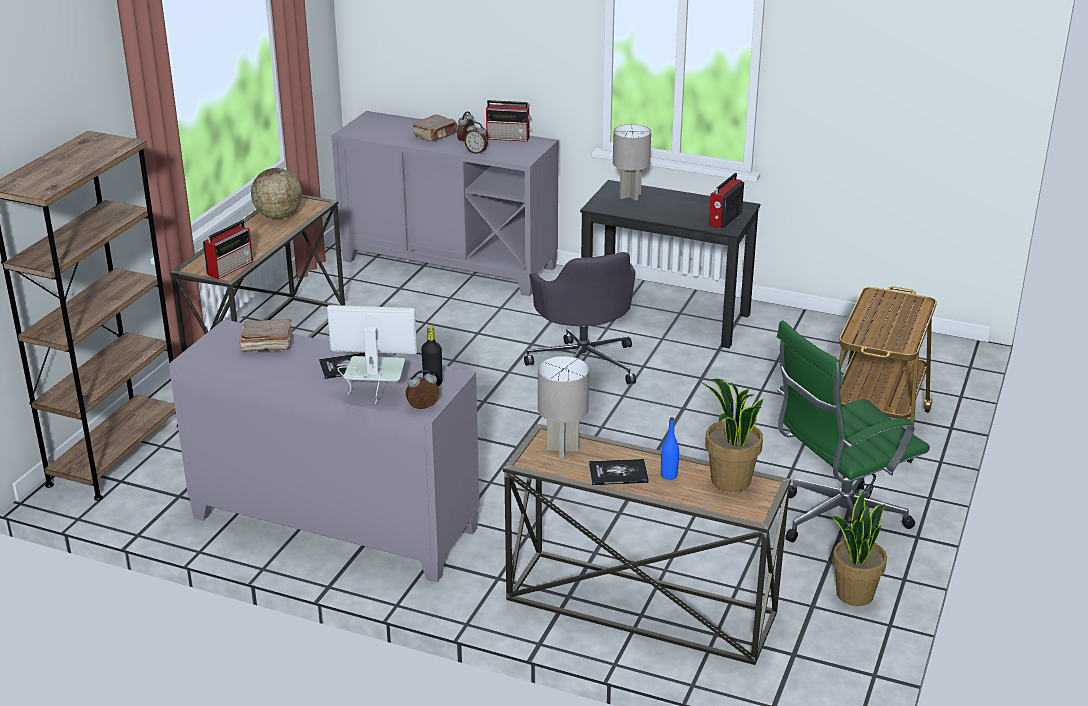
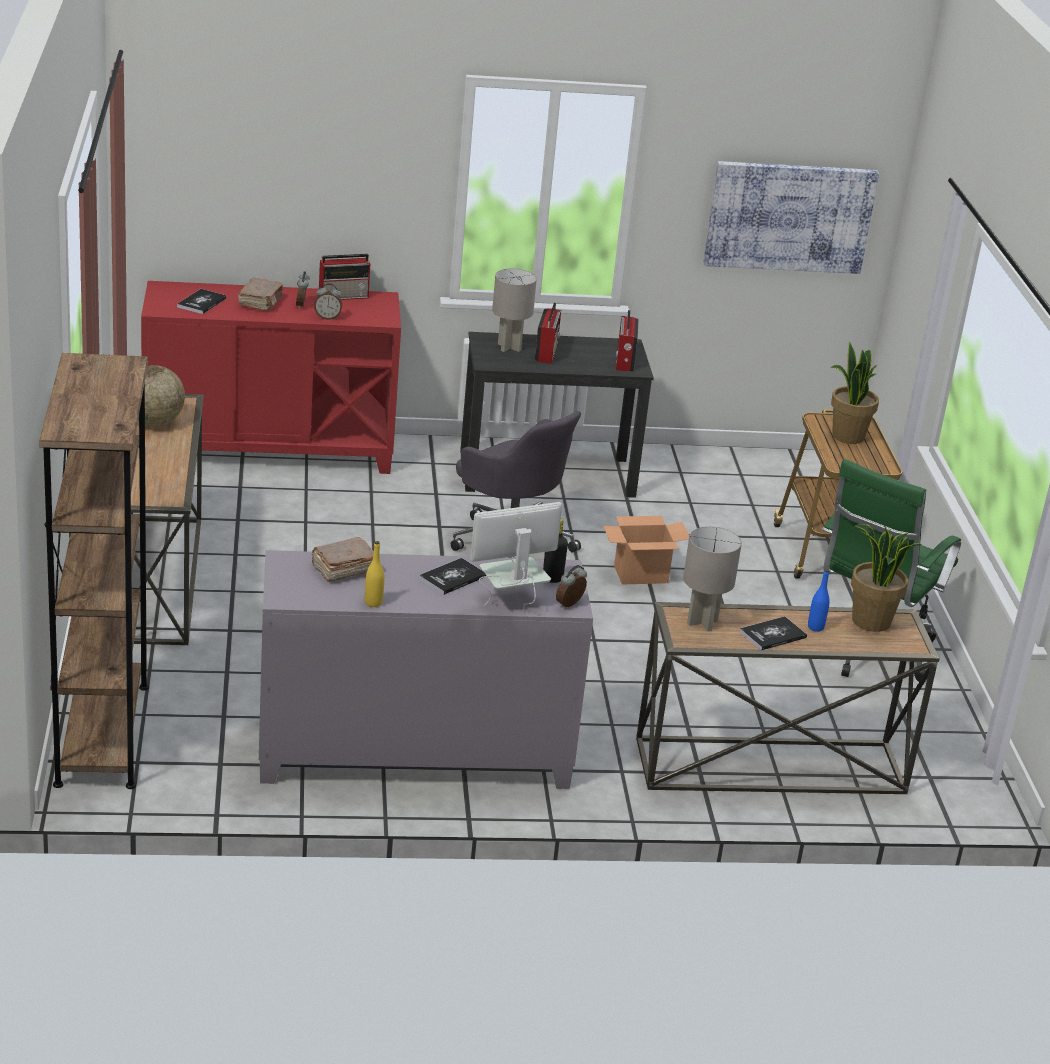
camera: 30 degrees left, 0 degrees up
(231, 268) = (169, 491): radio -> radio (547, 352)
(260, 375) = (373, 603): none -> yellow bottle
(388, 130) = (201, 302): none -> book
(449, 263) = (269, 449): grey cabinet -> red cabinet
(672, 414) = (640, 575): none -> cardboard box
(854, 594) = (934, 712): potted plant -> potted plant (847, 436)
(909, 99) = (789, 216): none -> picture

